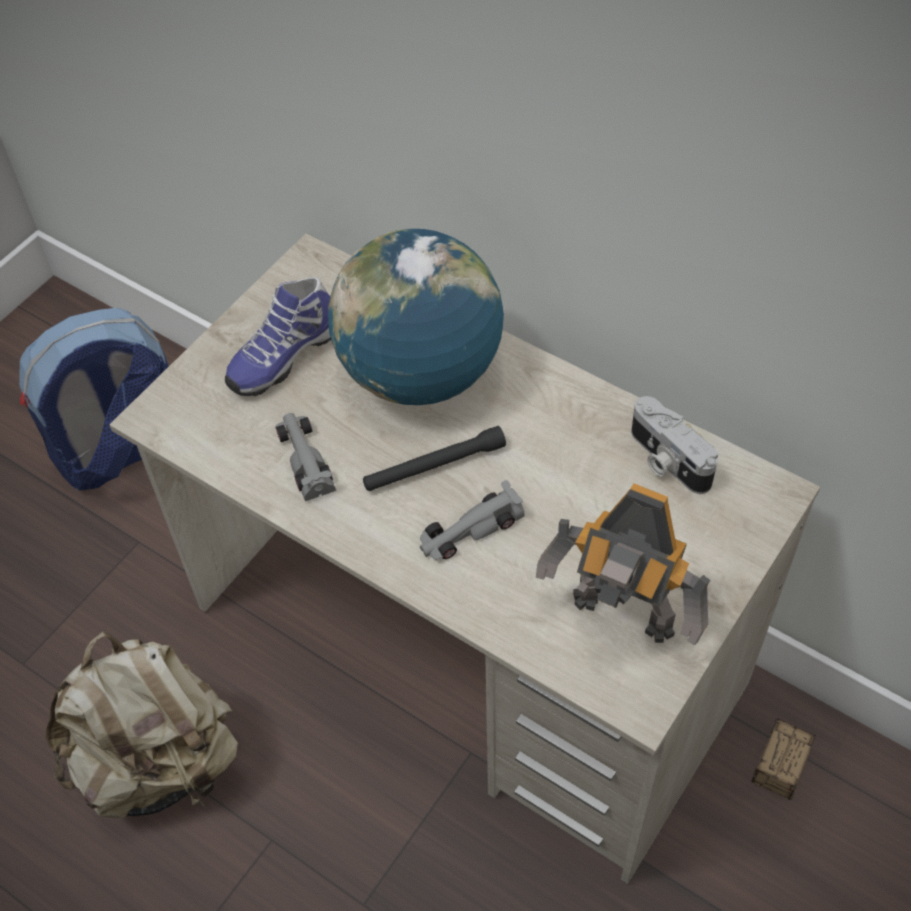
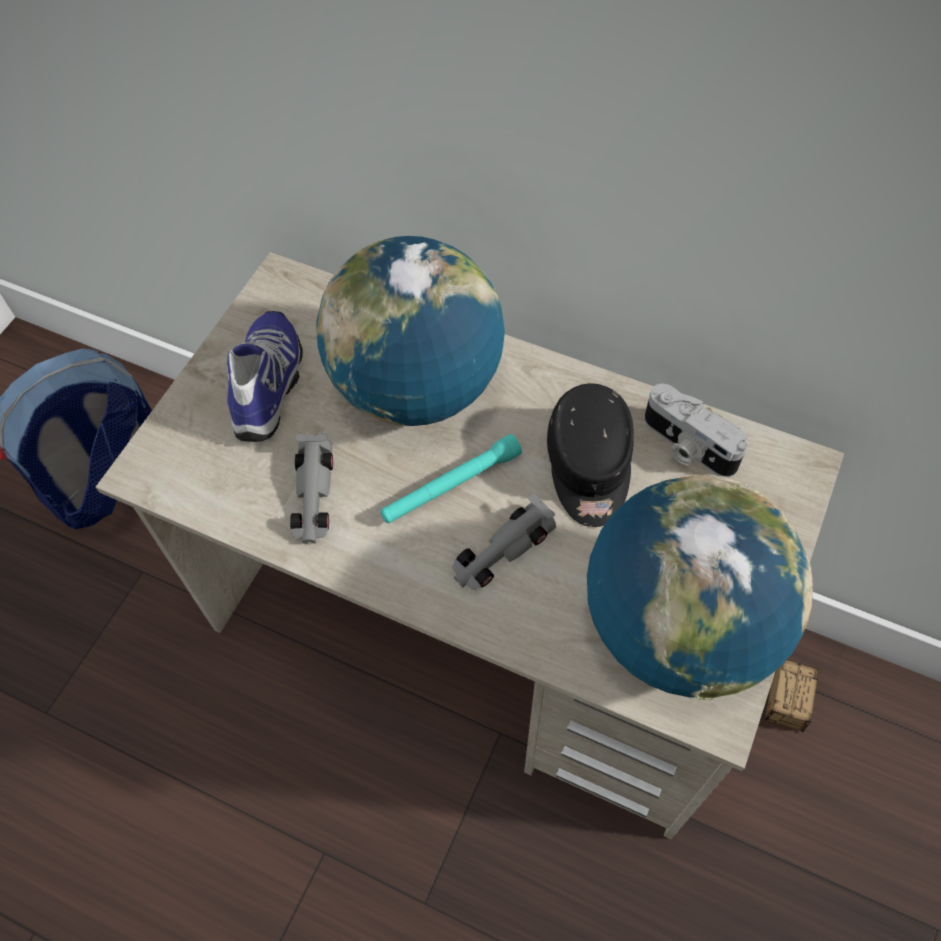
camera: 10 degrees left, 5 degrees up
(158, 762) = (199, 792): beige backpack -> none
(284, 355) = (270, 385): shoe -> shoe turned 150 degrees clockwise
(304, 458) = (313, 495): grey toy car -> grey toy car turned 150 degrees counterclockwise
(434, 466) = (451, 485): black flashlight -> turquoise flashlight
(568, 467) = (589, 468): none -> black cap
(621, 620) = (678, 626): toy robot -> globe

